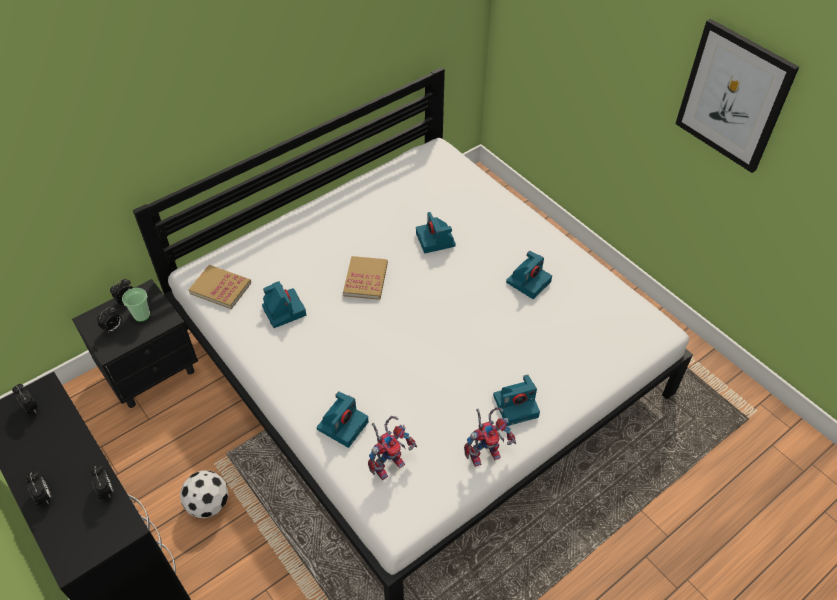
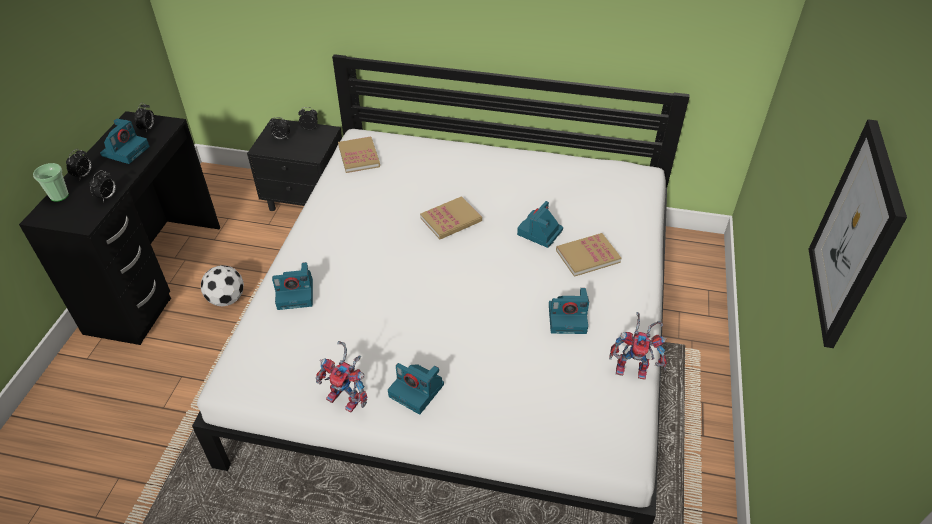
camera: 50 degrees right, 5 degrees down
(142, 315) = (304, 142): cup -> cup (59, 196)
(283, 310) = (372, 197): camera -> camera (126, 150)
(389, 462) = (283, 342): toy robot -> toy robot (634, 368)
(484, 232) = (587, 256): none -> book

